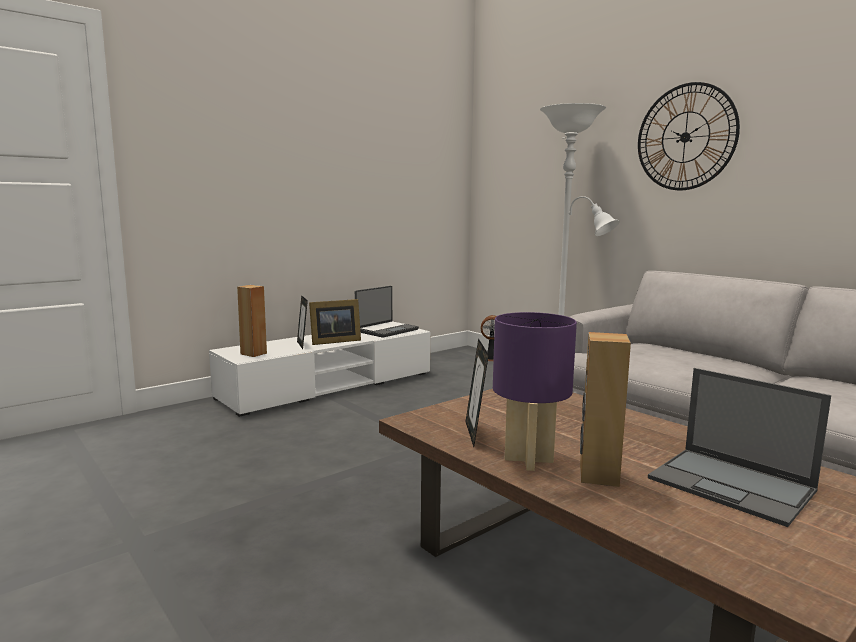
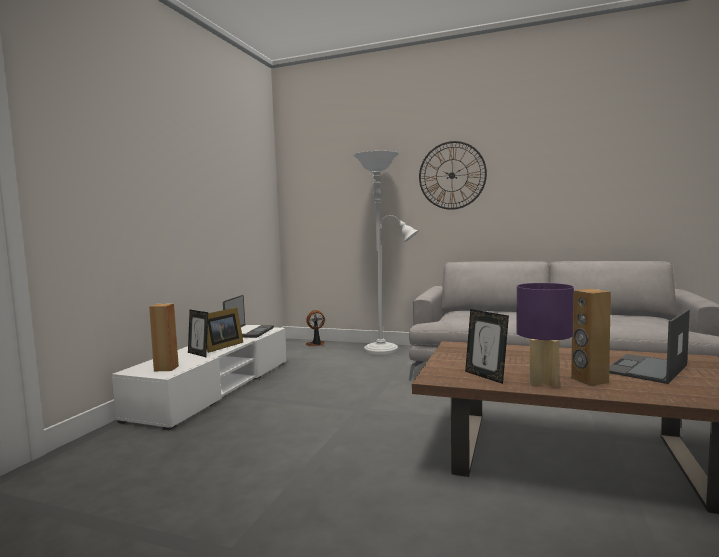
camera: 30 degrees left, 5 degrees down
(733, 485) = (646, 369): laptop -> laptop turned 120 degrees clockwise

